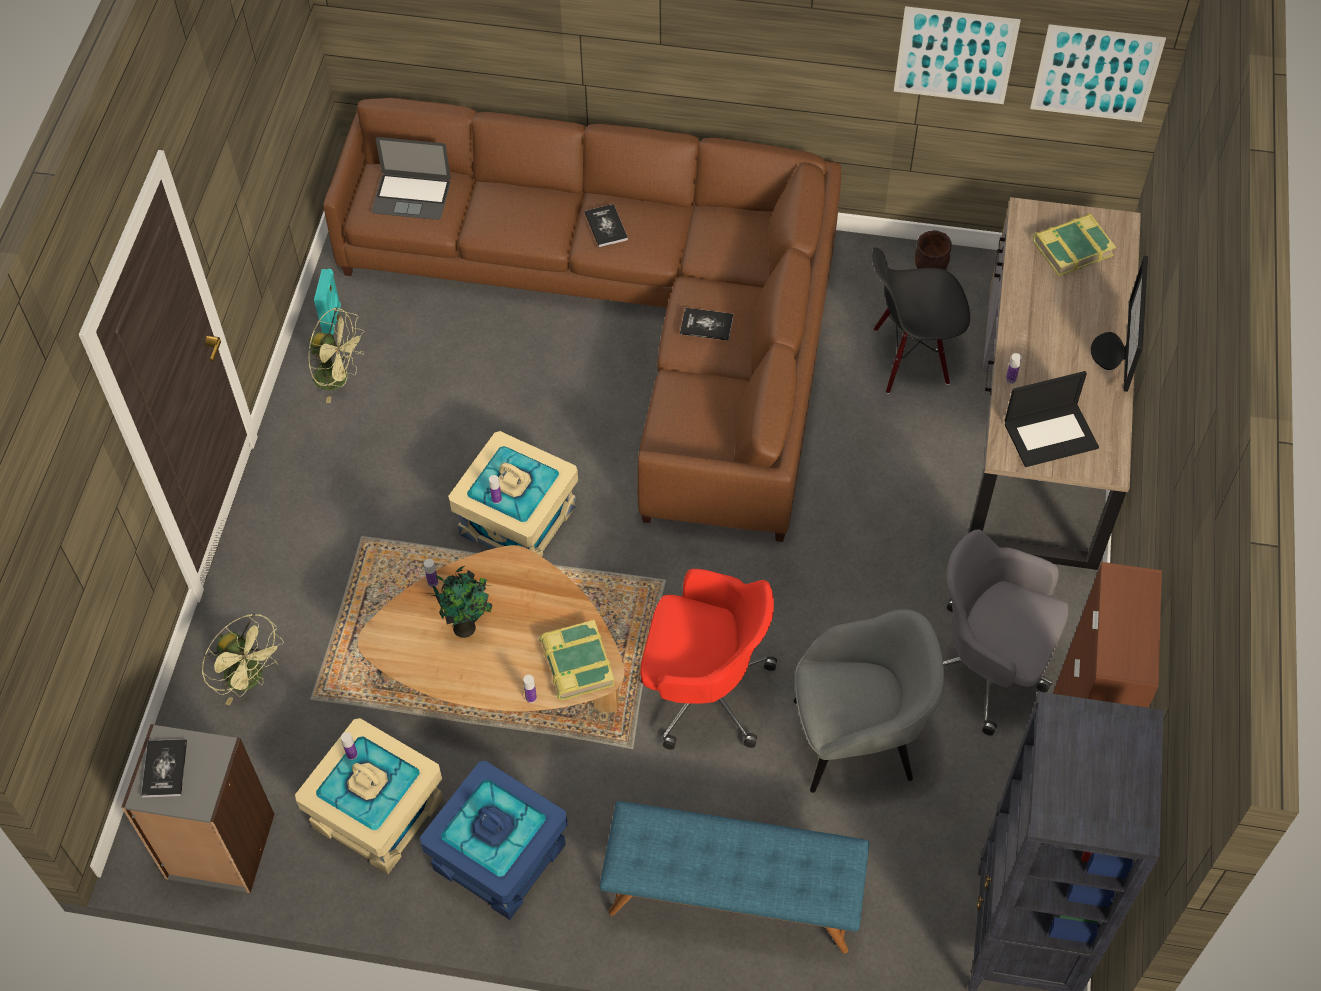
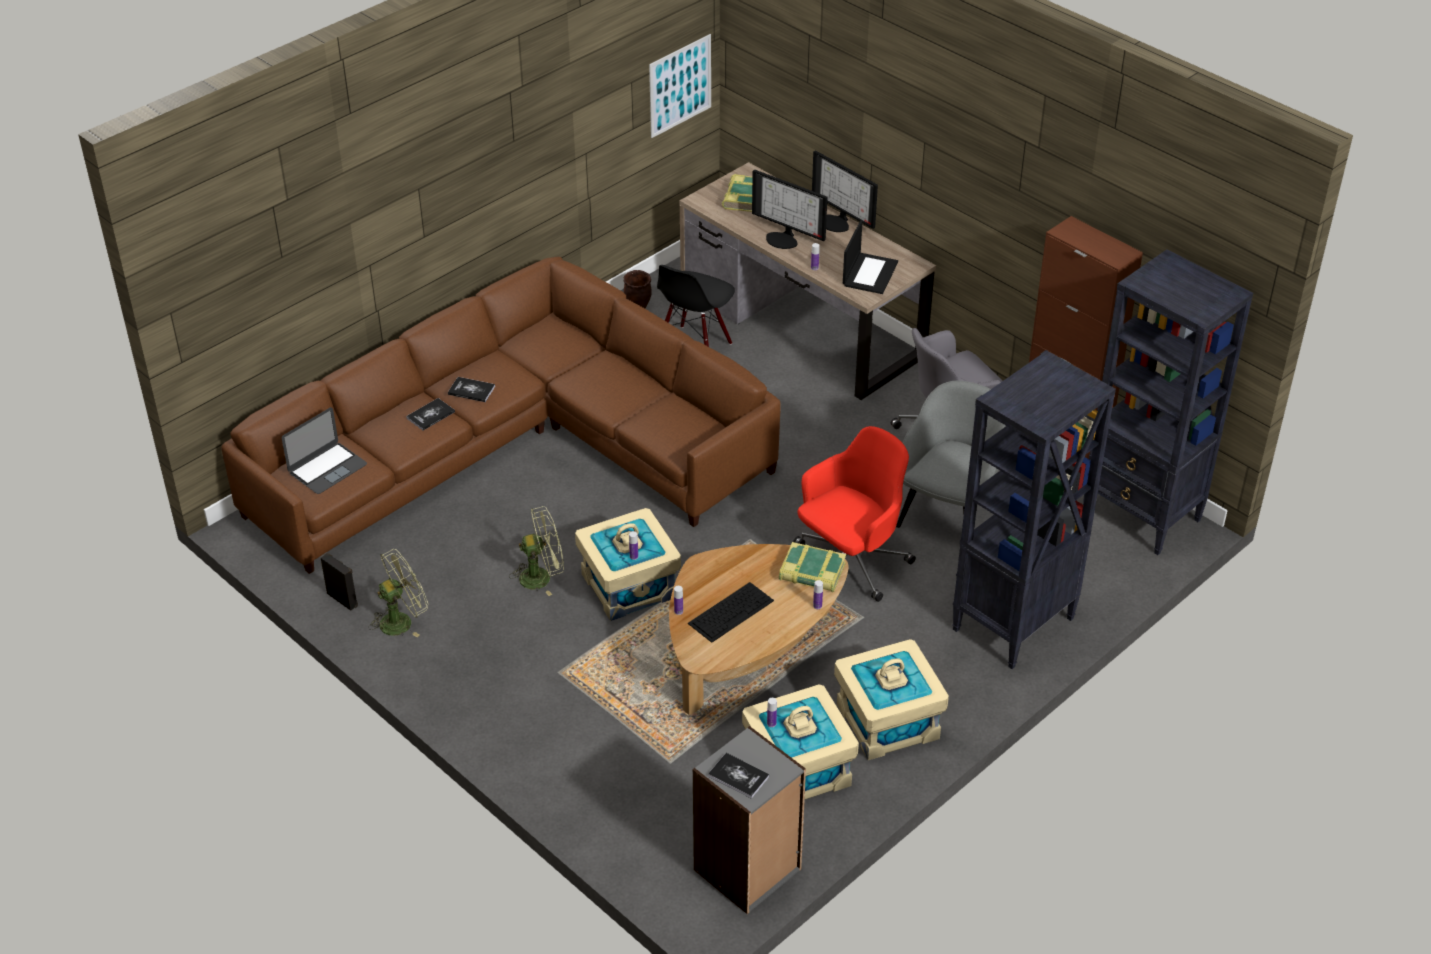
camera: 55 degrees left, 15 degrees down
(251, 678) = (620, 789): green fan -> green fan (542, 576)
(332, 319) = (343, 599): turquoise speaker -> black speaker
(466, 627) = (731, 611): potted plant -> keyboard
(499, 857) = (887, 722): blue storage box -> beige storage box
(706, 325) = (608, 386): book -> book (430, 415)
(732, 897) = (1012, 624): blue bench -> black bookcase
(955, 55) = (603, 123): picture -> none
(1034, 323) = (784, 239): none -> monitor

